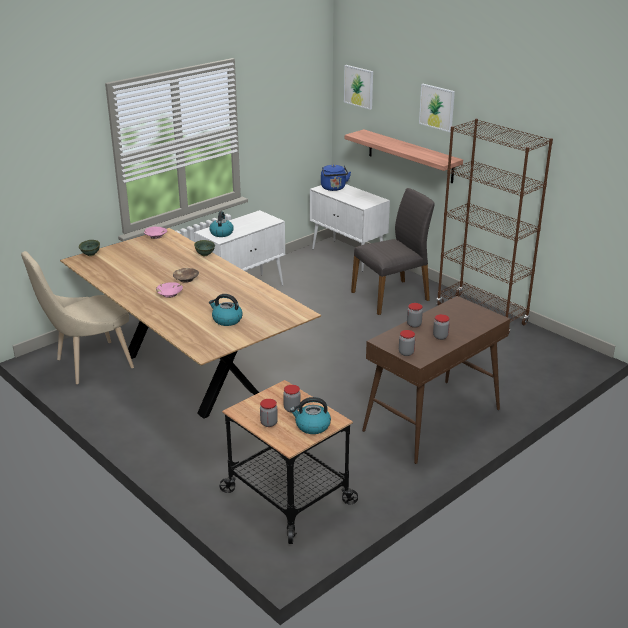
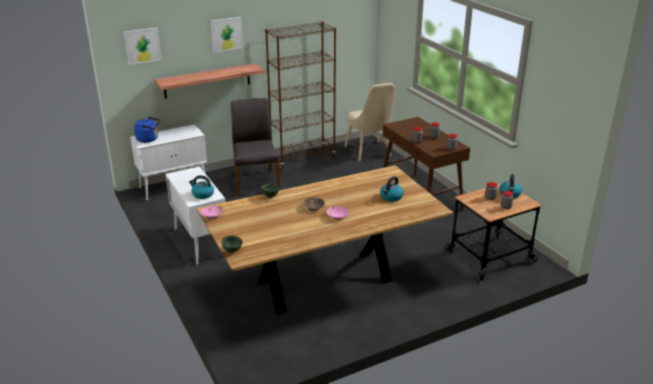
camera: 75 degrees left, 0 degrees up
(89, 365) = (284, 337): beige chair -> beige chair (369, 153)

